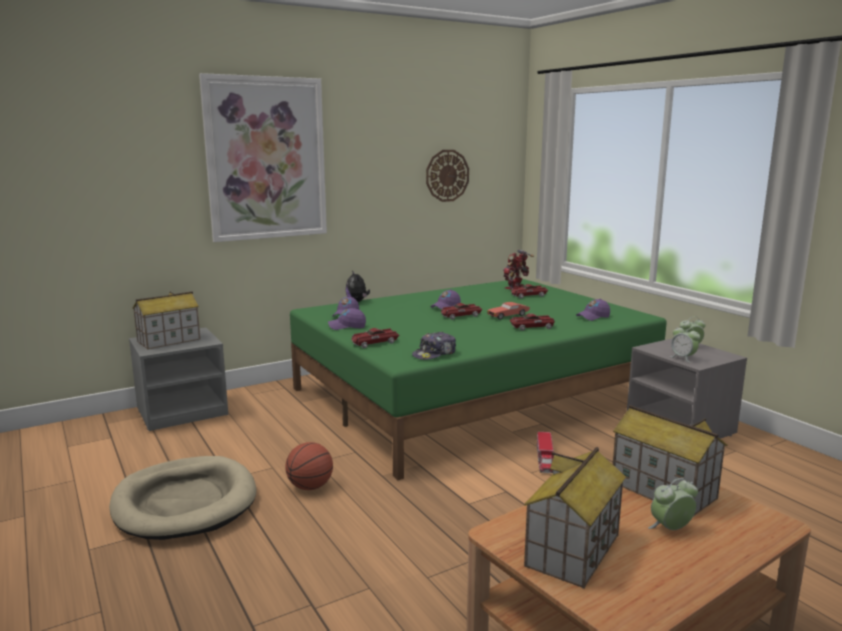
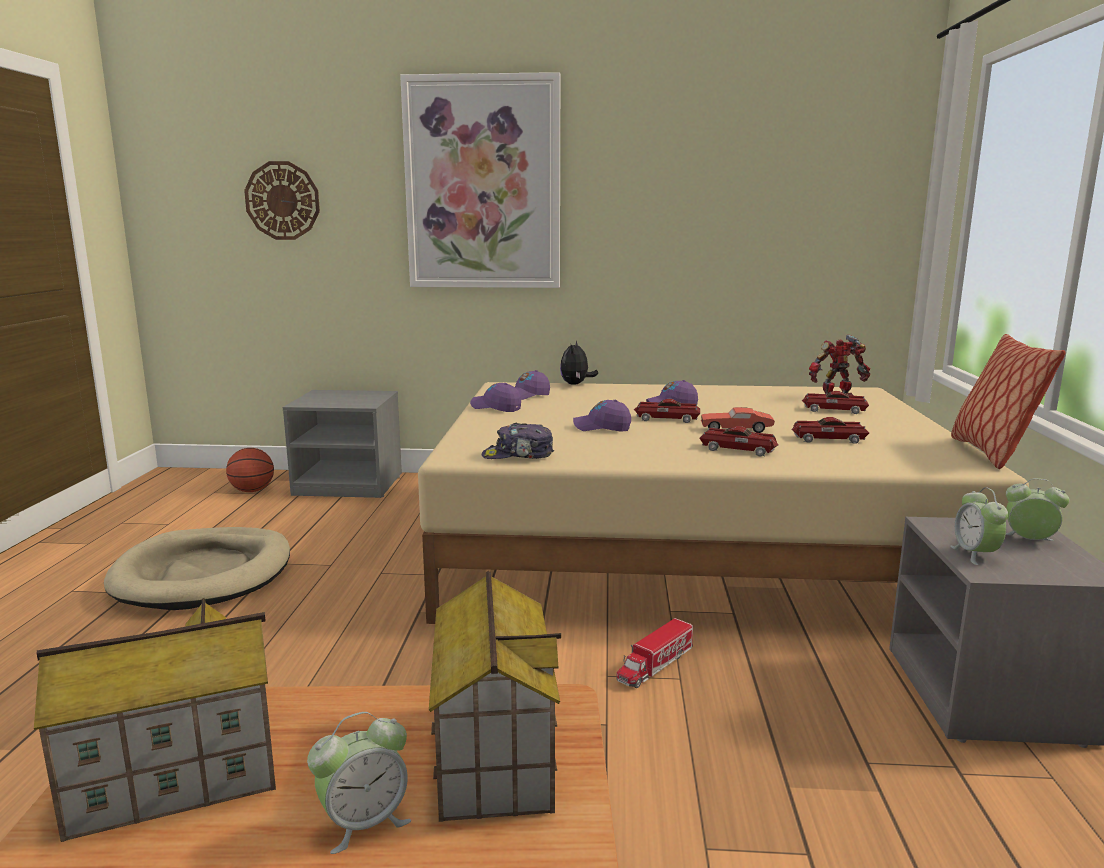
camera: 35 degrees right, 0 degrees up
(168, 340) = (337, 397): toy house -> none
(310, 487) = (329, 598): basketball -> basketball (252, 491)
(374, 343) = (481, 430): toy car -> toy car (828, 439)
(447, 175) = (765, 215): wall clock -> wall clock (282, 201)
(472, 396) = (689, 548): green bed -> beige bed
(593, 317) = (877, 454): purple cap -> purple cap (602, 428)
(633, 307) = (991, 453): none -> pillow
(671, 529) = (364, 823): alarm clock -> alarm clock turned 135 degrees clockwise

